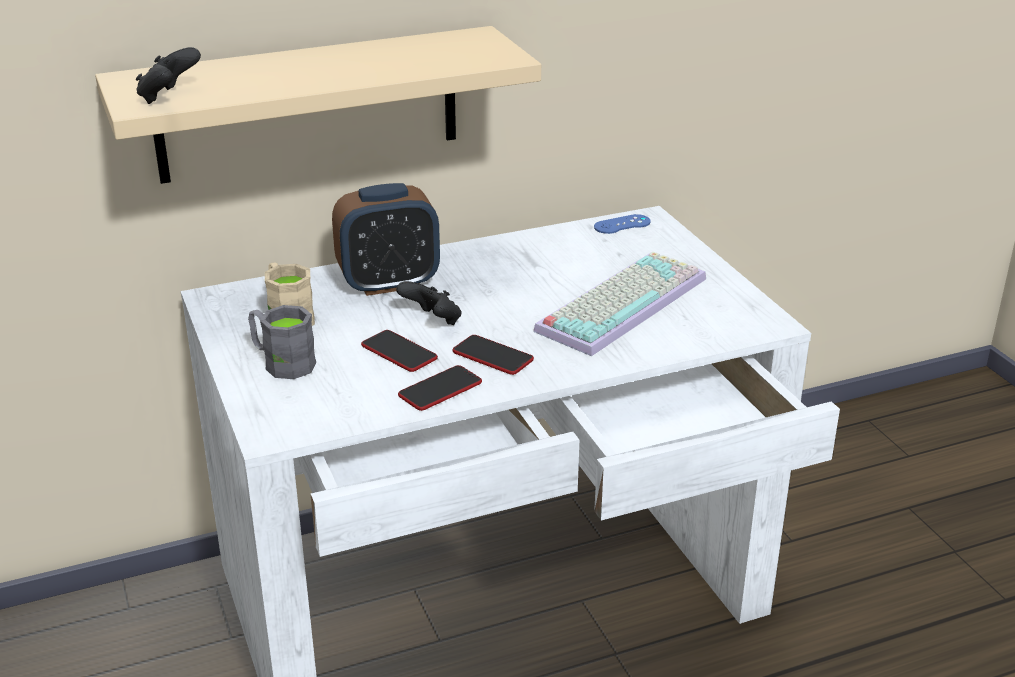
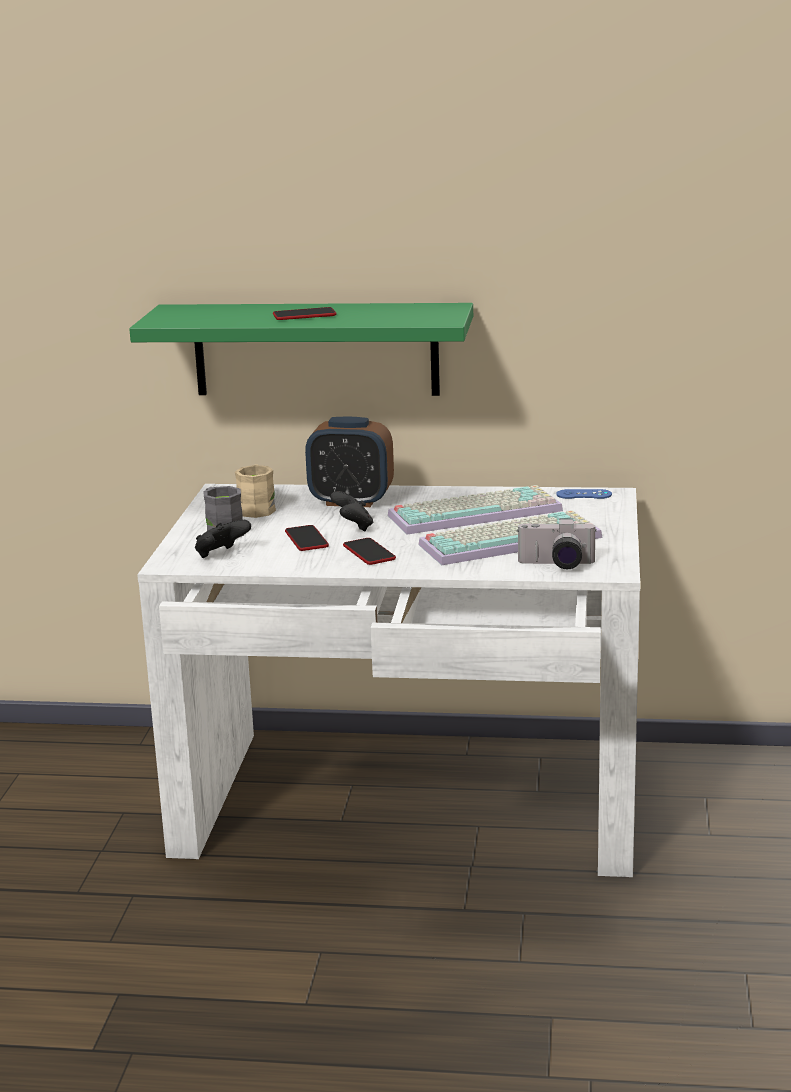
camera: 30 degrees right, 10 degrees down
(169, 97) = (180, 320): black game controller -> black game controller (221, 555)
(308, 105) = (316, 349): beige shelf -> green shelf
(440, 389) = (307, 563): phone -> phone (304, 315)
(541, 270) = (476, 512): none -> keyboard
(706, 327) = (556, 565): none -> camera

